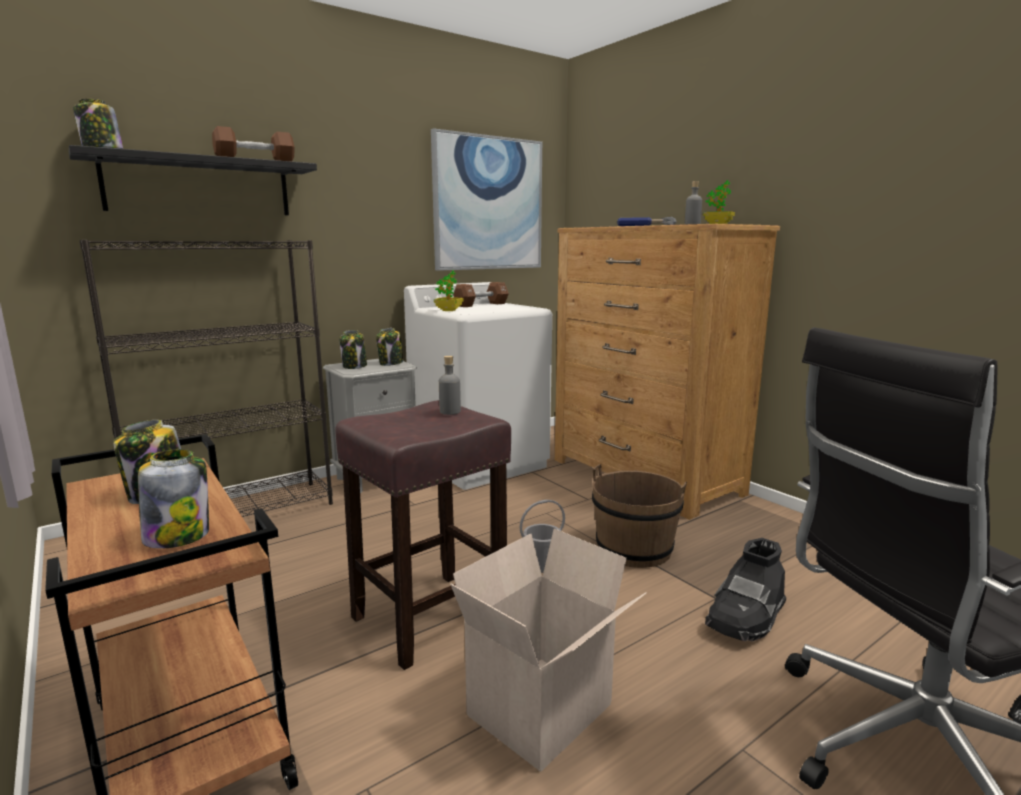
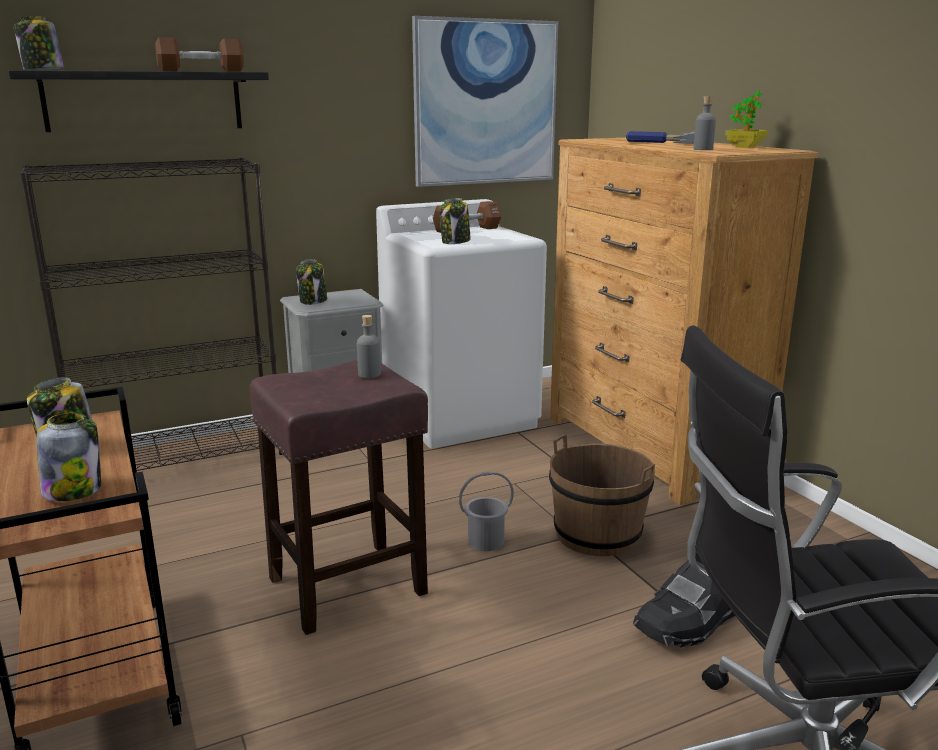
camera: 10 degrees right, 5 degrees up
(391, 363) = (355, 298): jar -> jar (455, 242)
(449, 310) = (421, 239): potted plant -> none
(541, 713) = (426, 691): cardboard box -> none

